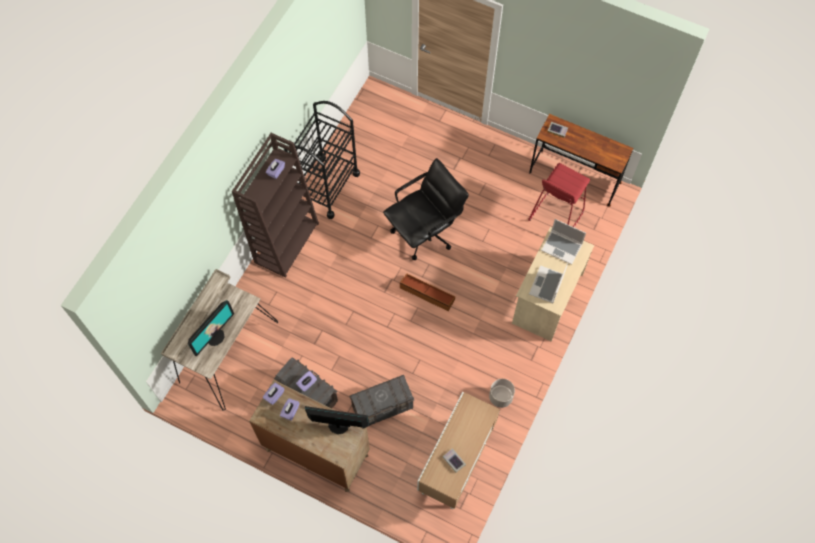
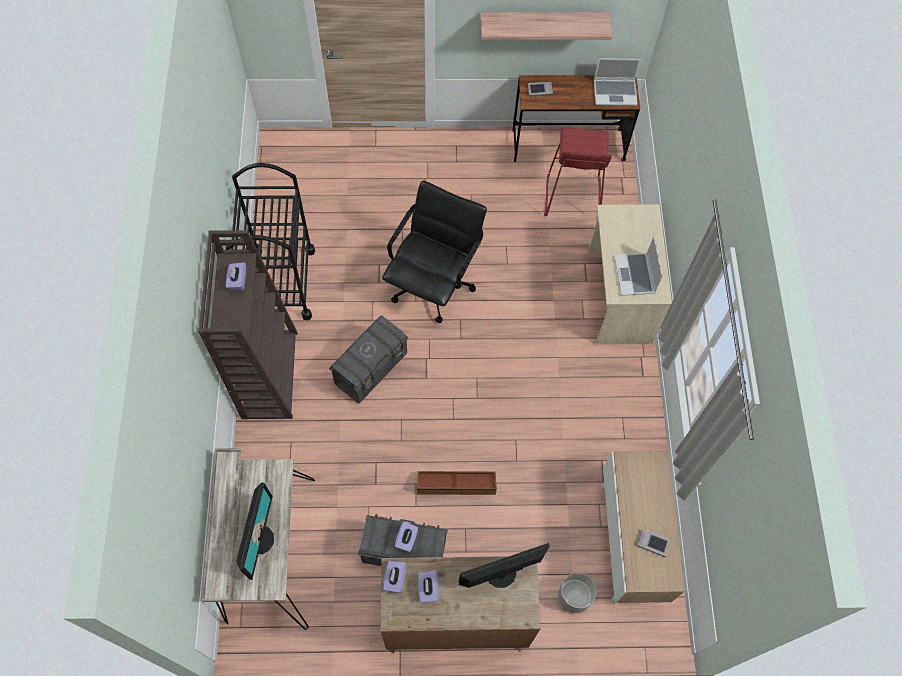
camera: 30 degrees left, 0 degrees up
(382, 407) = (505, 520): grey storage box -> grey storage box (371, 368)
(427, 294) = (478, 356): brown storage box -> brown storage box (456, 485)
(500, 397) = (634, 437): grey planter -> grey planter (574, 596)
(562, 247) = (625, 223): laptop -> laptop (615, 92)
(570, 85) = (543, 23): none -> shelf

